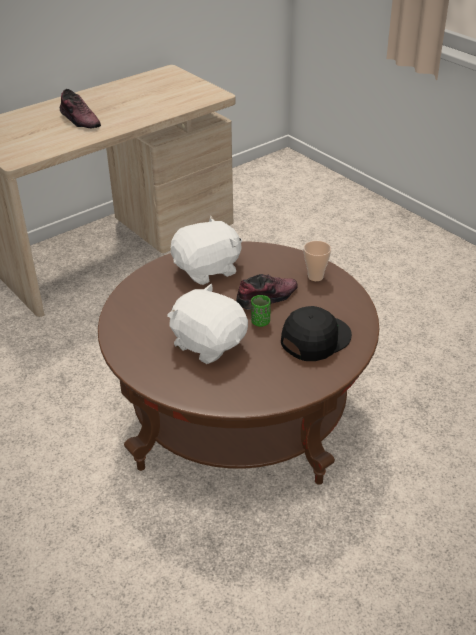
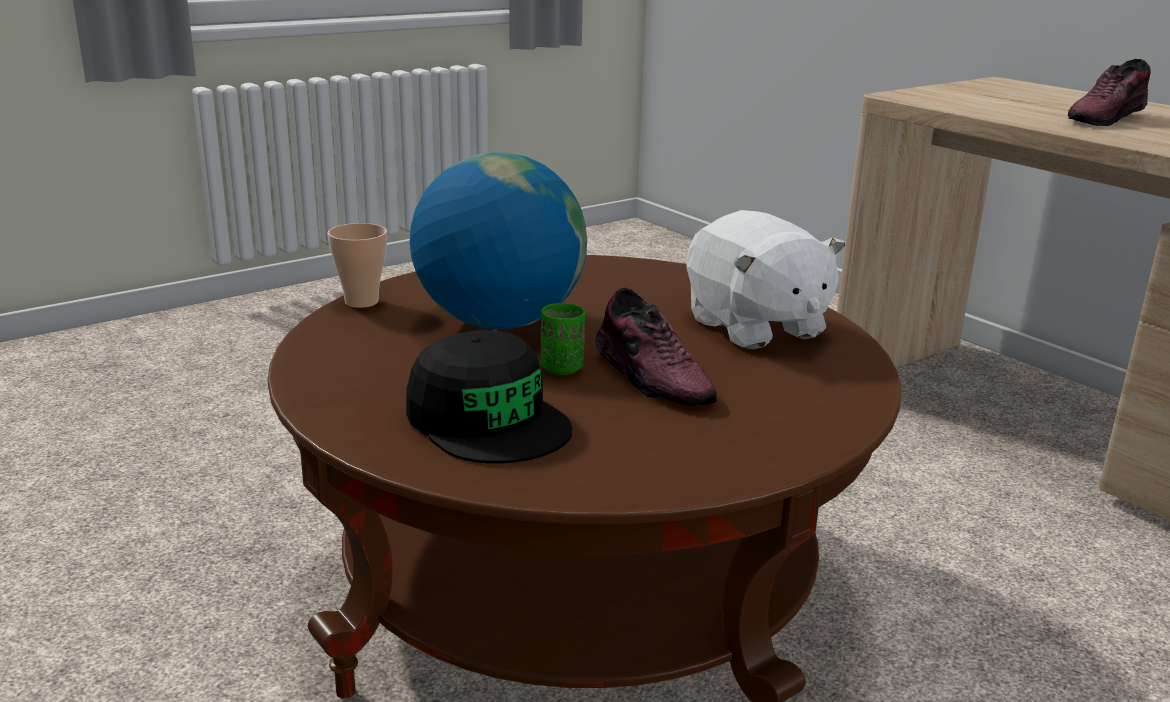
camera: 90 degrees right, 15 degrees down
(208, 344) = (498, 323): white plush toy -> globe
(315, 277) = (753, 438): cup -> cup (361, 302)

